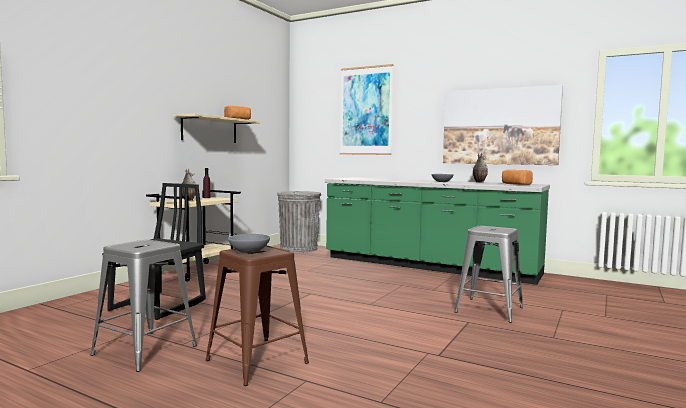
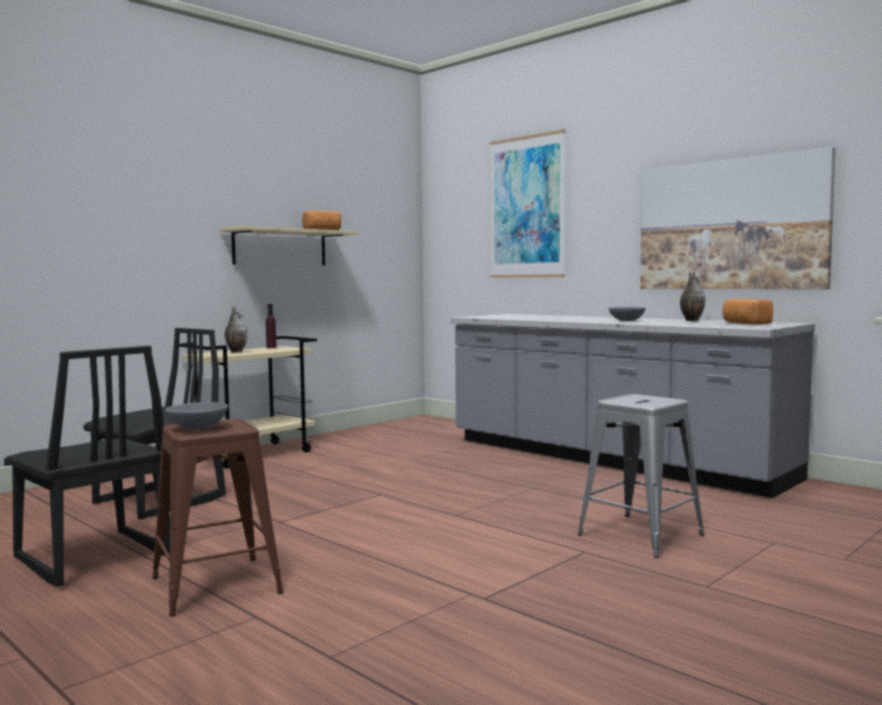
camera: 15 degrees right, 0 degrees up
(145, 350) = (91, 558): grey stool -> black chair
(299, 248) = (429, 425): grey trash can -> none
(428, 266) = (610, 459): green counter -> grey counter

